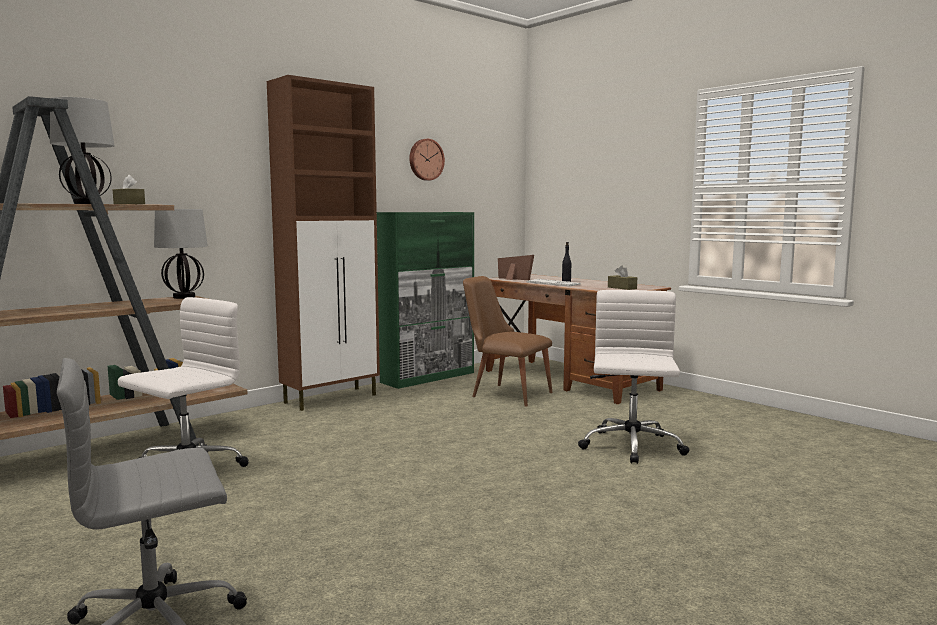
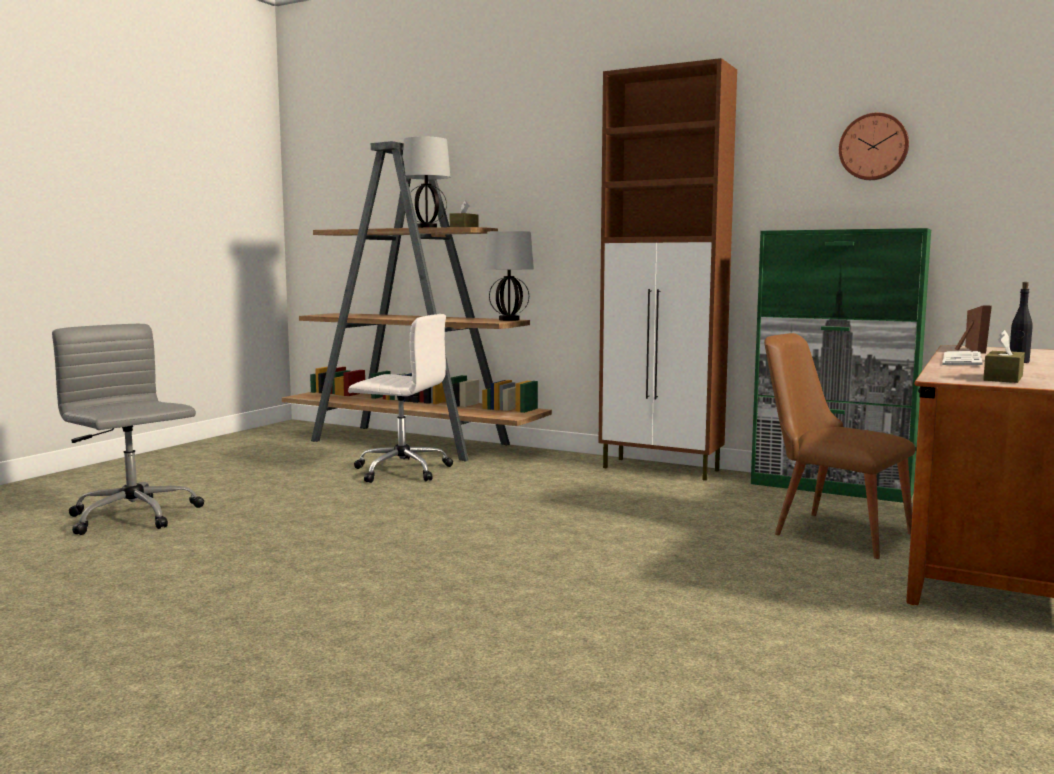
camera: 70 degrees right, 0 degrees up
(505, 393) = (830, 531): brown chair -> brown chair turned 60 degrees counterclockwise
(631, 447) = (669, 628): white office chair -> none

